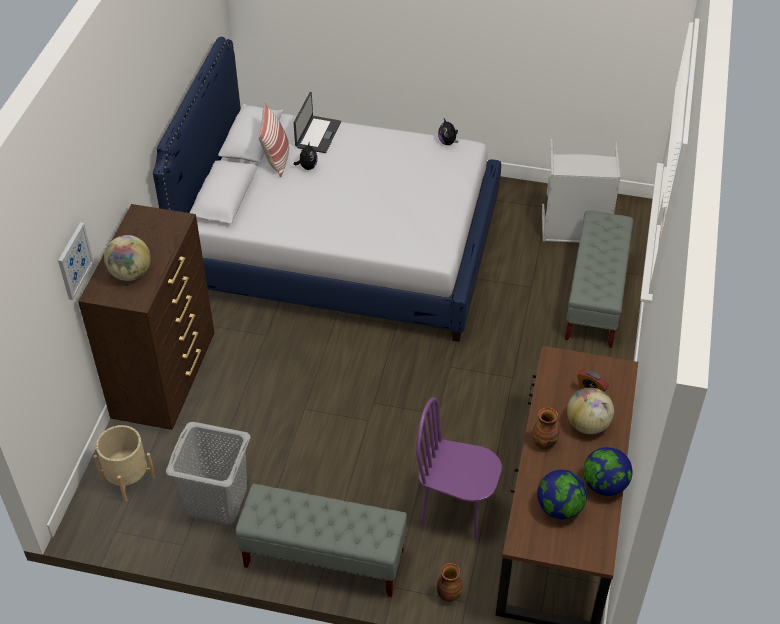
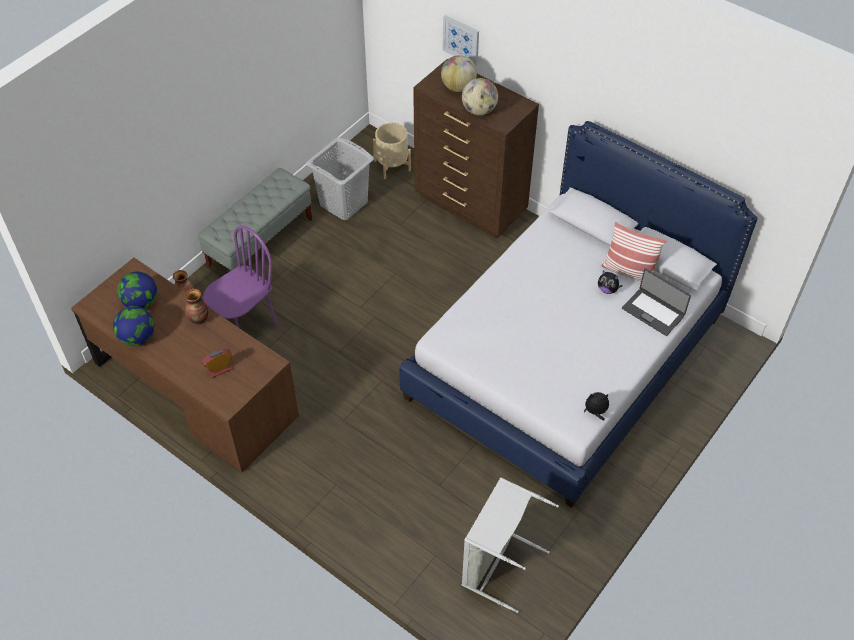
camera: 115 degrees right, 5 degrees up
(587, 424) = (194, 354): globe -> globe (479, 110)
(595, 298) = (396, 532): grey bench -> none

